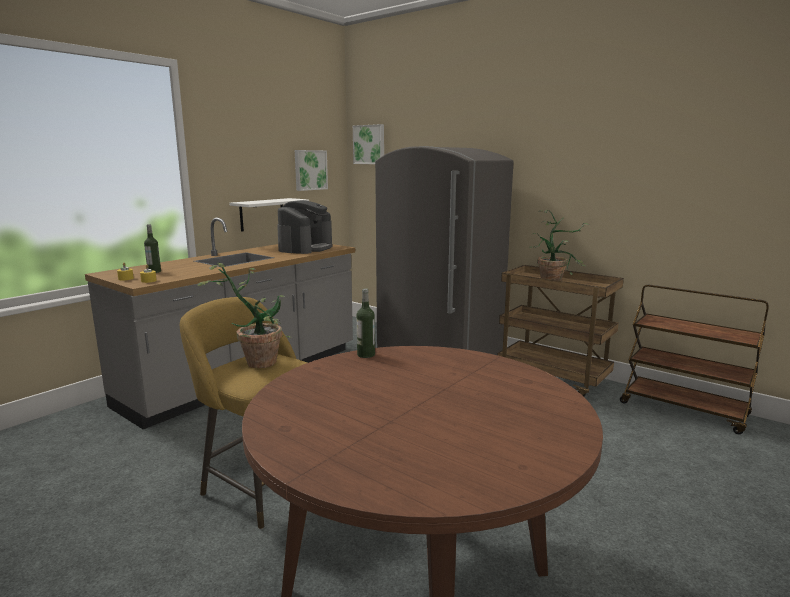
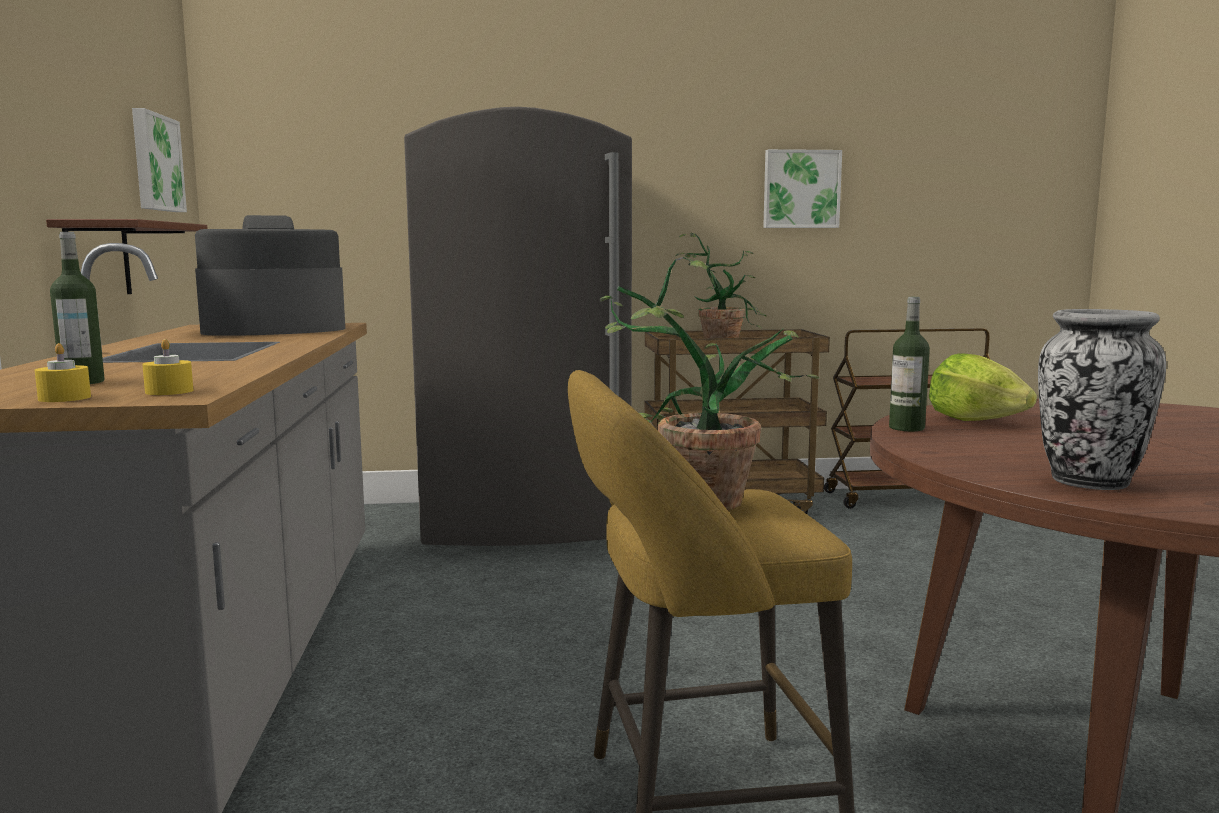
camera: 45 degrees left, 5 degrees down
(262, 214) = (98, 260): white shelf -> brown shelf
(293, 401) = (1089, 483): none -> vase
(306, 248) = (272, 329): coffee machine -> coffee machine turned 90 degrees counterclockwise
(369, 144) = (265, 120): picture -> picture (801, 189)
(413, 361) = (975, 420): none -> lettuce

